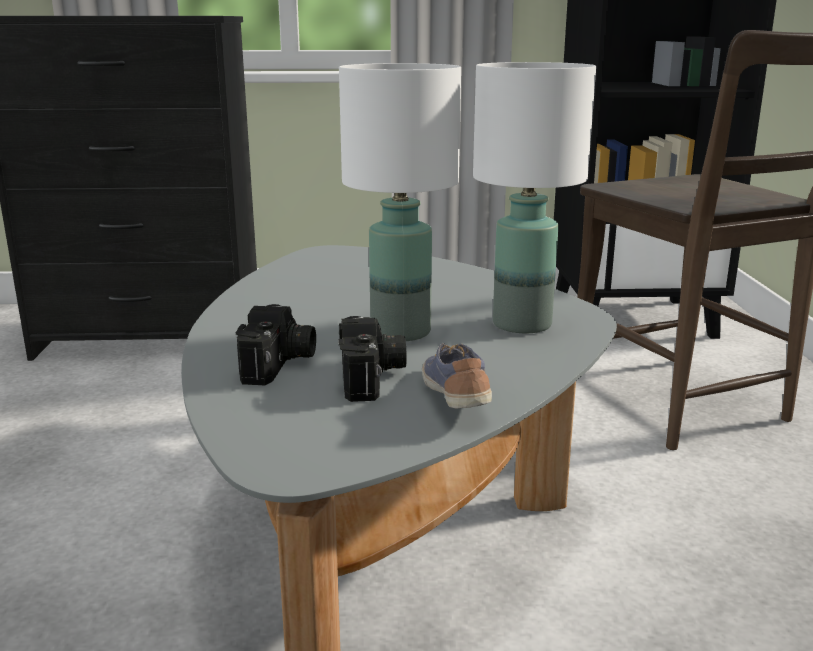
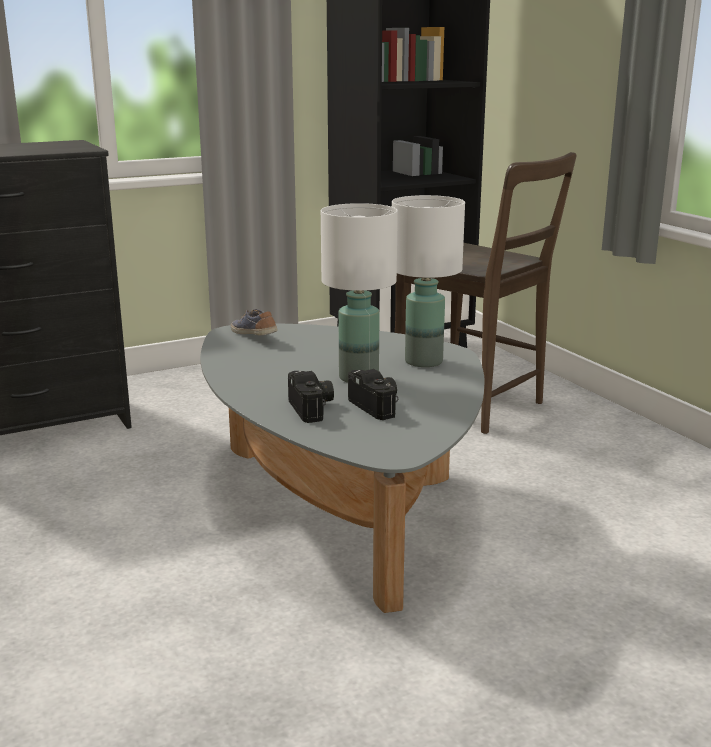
camera: 25 degrees left, 0 degrees up
(456, 398) = (436, 408): shoe -> shoe (254, 336)

